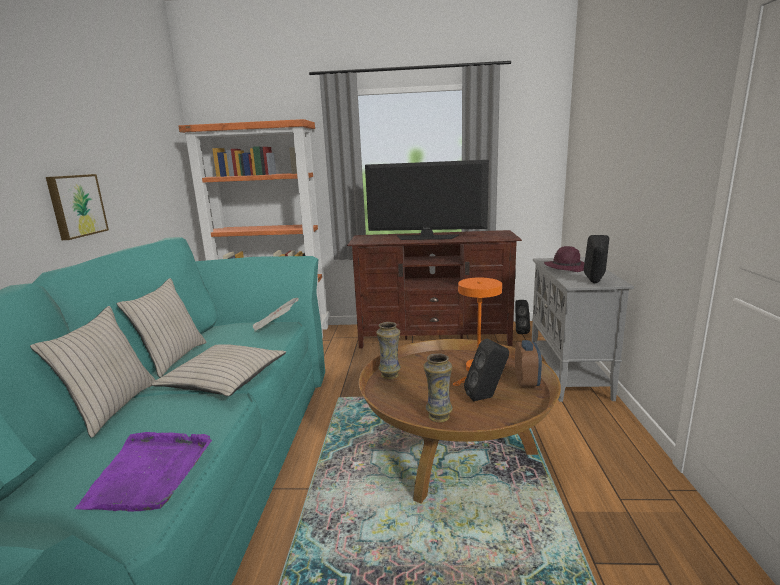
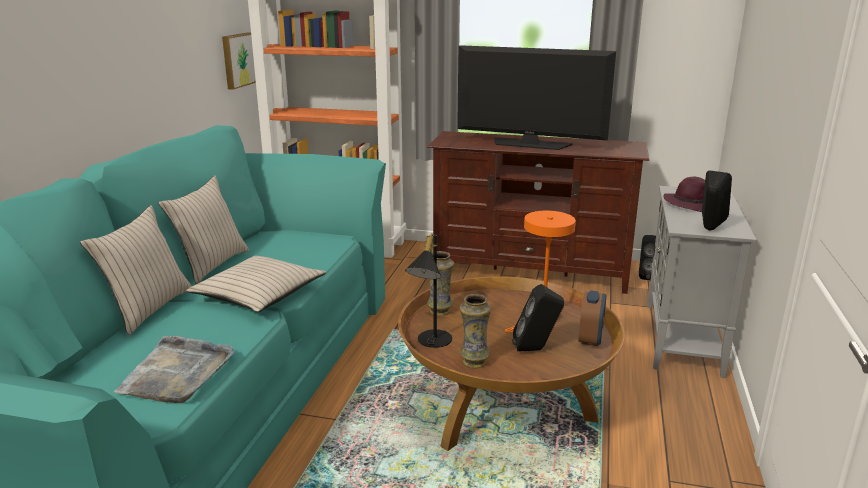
camera: 10 degrees right, 5 degrees up
(76, 205) = (124, 87): picture -> picture (237, 60)
(150, 473) = (177, 373): purple tray -> grey tray
(275, 327) = (325, 240): newspaper -> none
(392, 403) = (430, 341): none -> black table lamp

